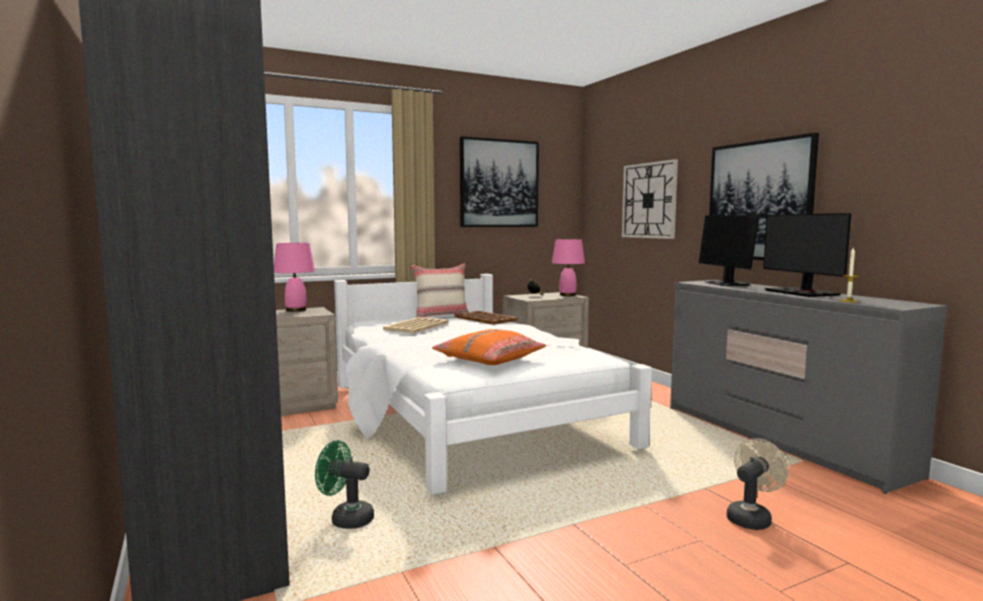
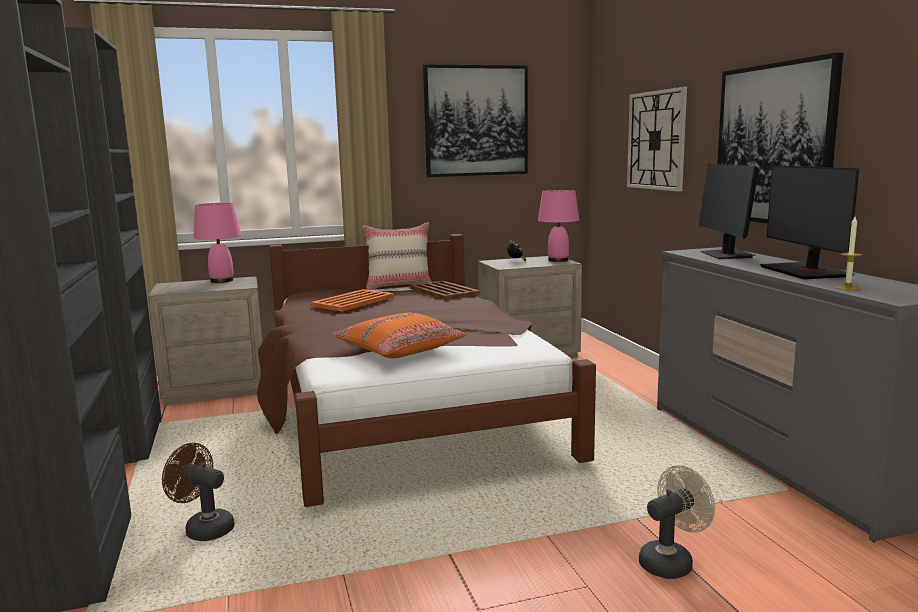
camera: 10 degrees right, 5 degrees up
(346, 518) = (204, 528): green fan -> brown fan
(417, 326) = (354, 301): beige tray -> orange tray
(467, 416) = (404, 410): white bed -> brown bed

